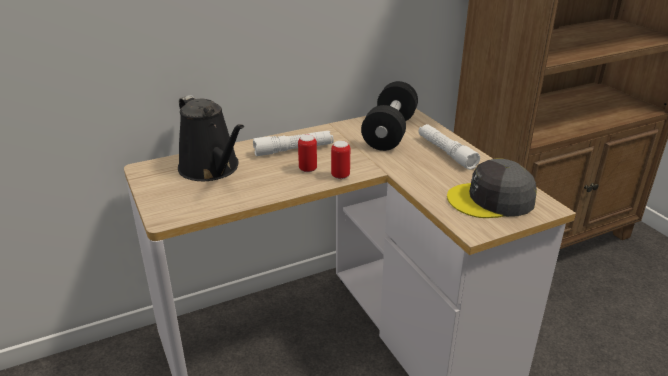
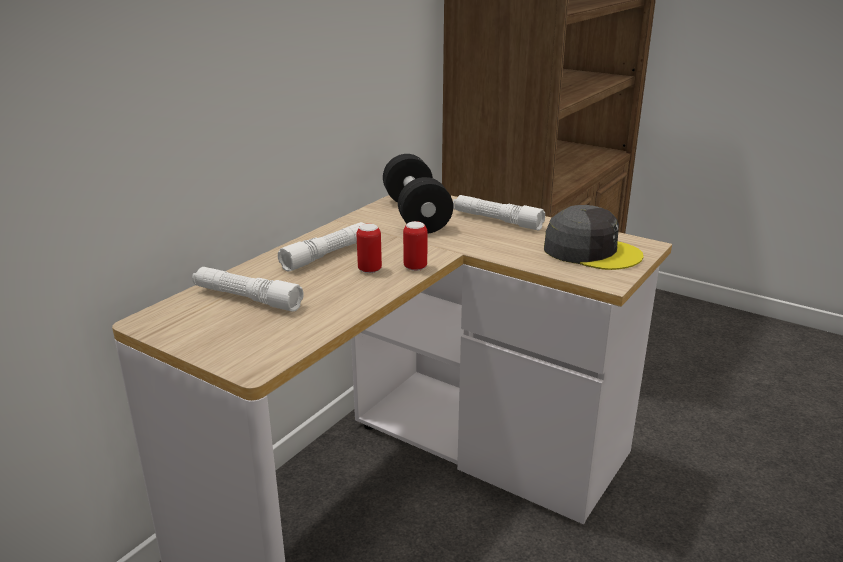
camera: 30 degrees left, 5 degrees down
(212, 169) = (247, 298): black watering can -> white flashlight
(491, 200) = (591, 251): grey cap -> grey cap turned 120 degrees counterclockwise

